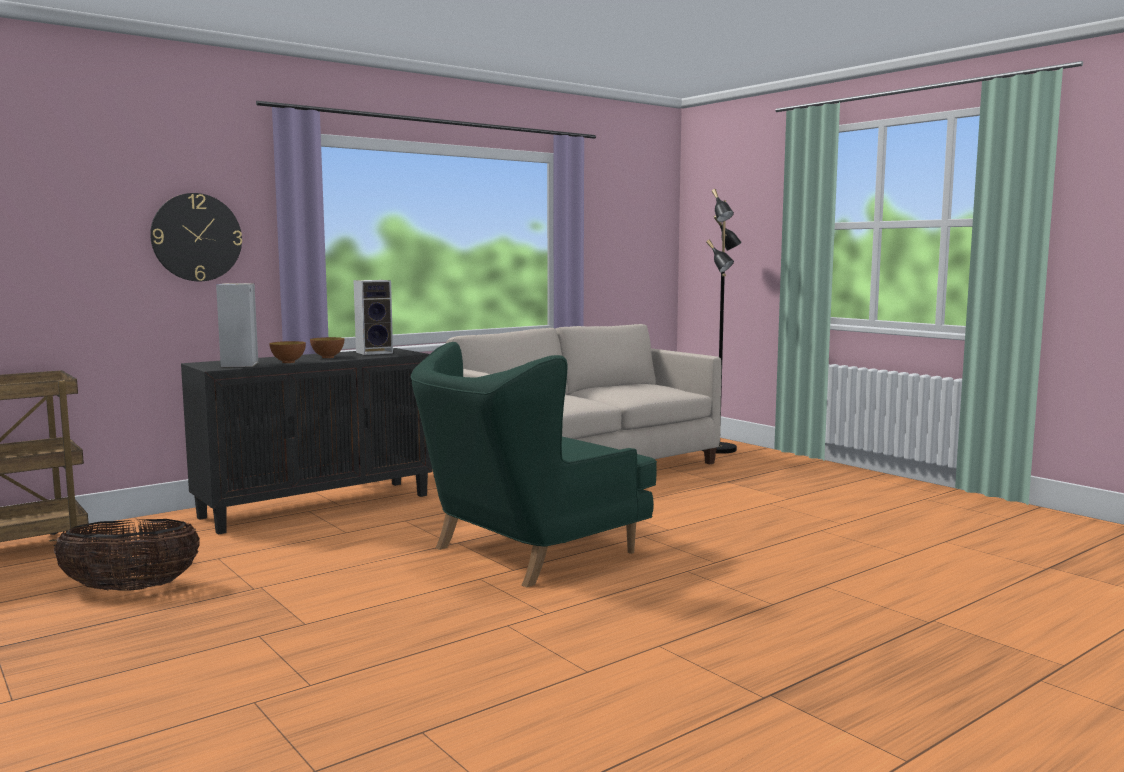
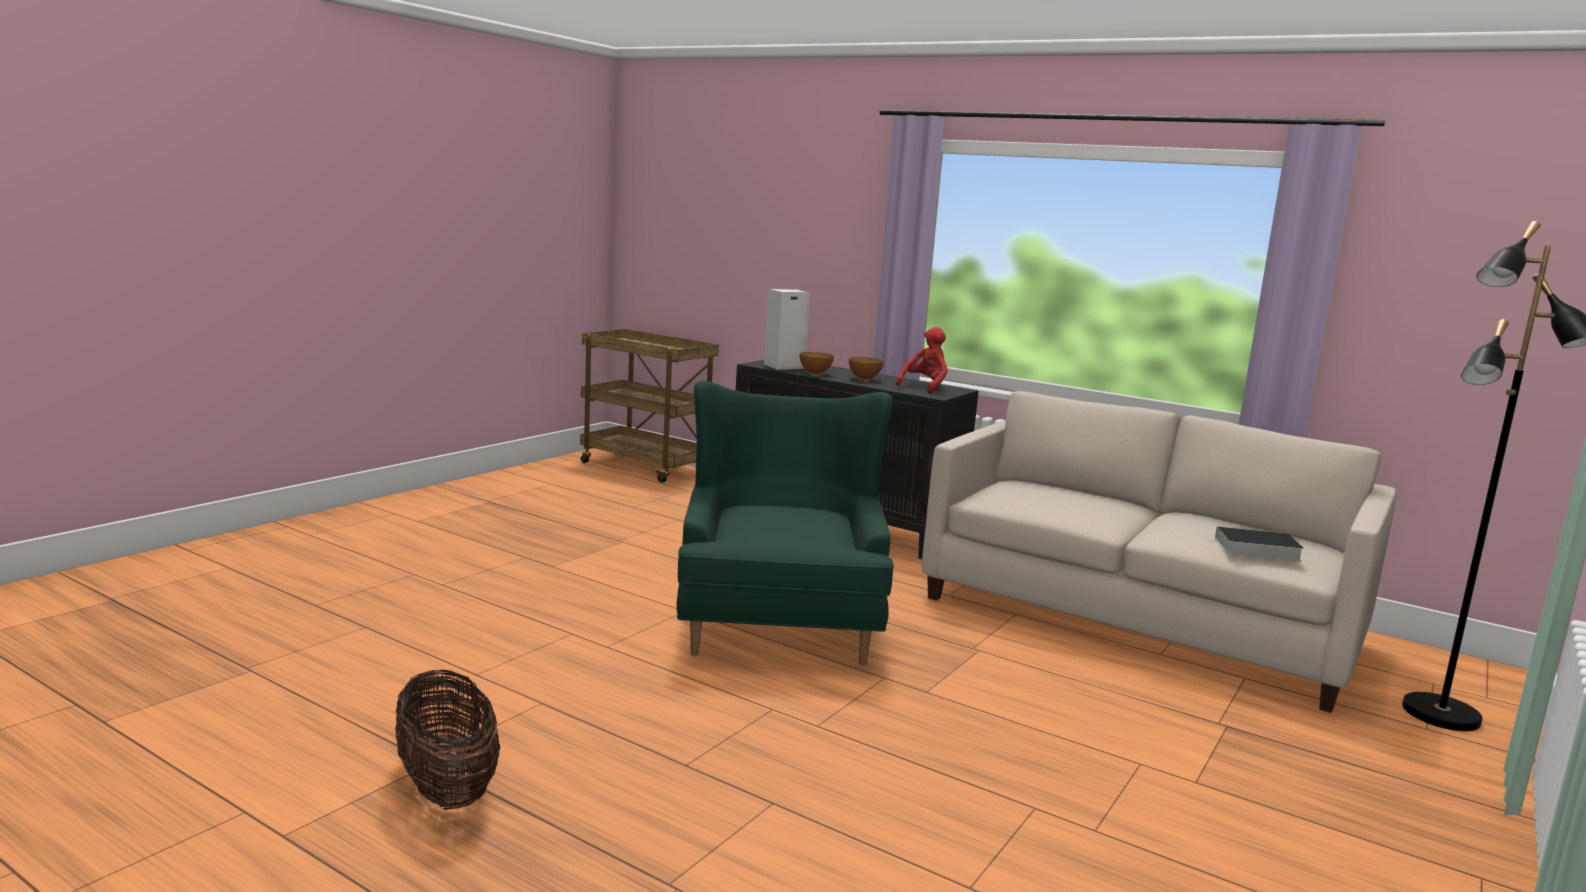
camera: 70 degrees right, 5 degrees up
(131, 588) = (601, 510): basket -> basket (447, 786)
(196, 237) = (829, 245): wall clock -> none
(375, 352) = (924, 387): speaker -> red plush toy
(529, 551) = (779, 623): green armchair -> green armchair turned 60 degrees clockwise
(660, 389) = (1254, 549): none -> book

